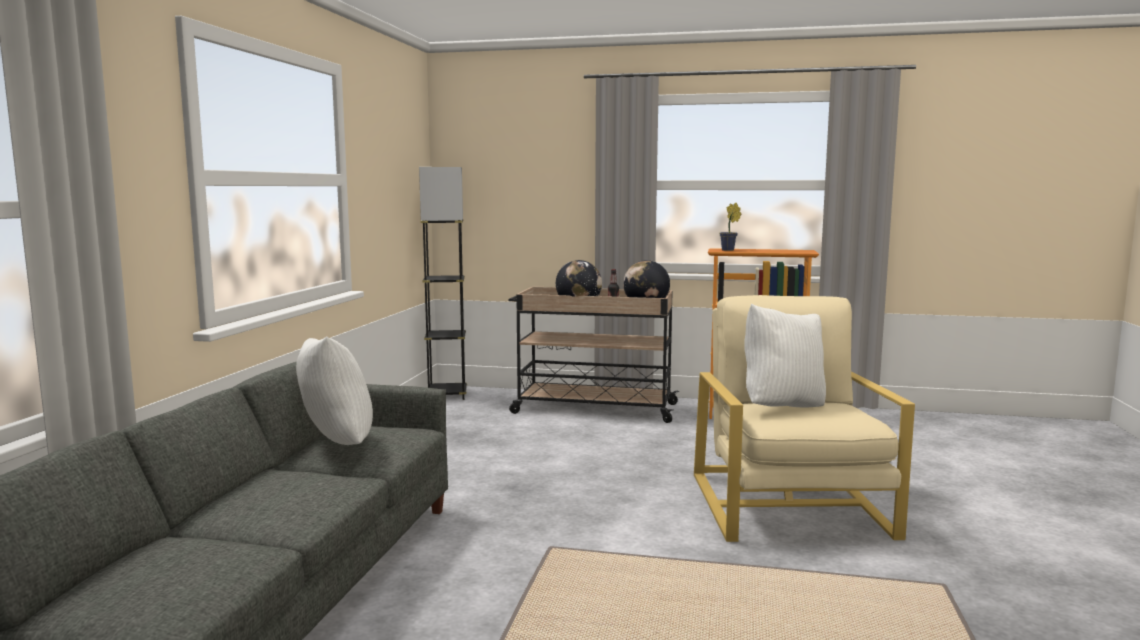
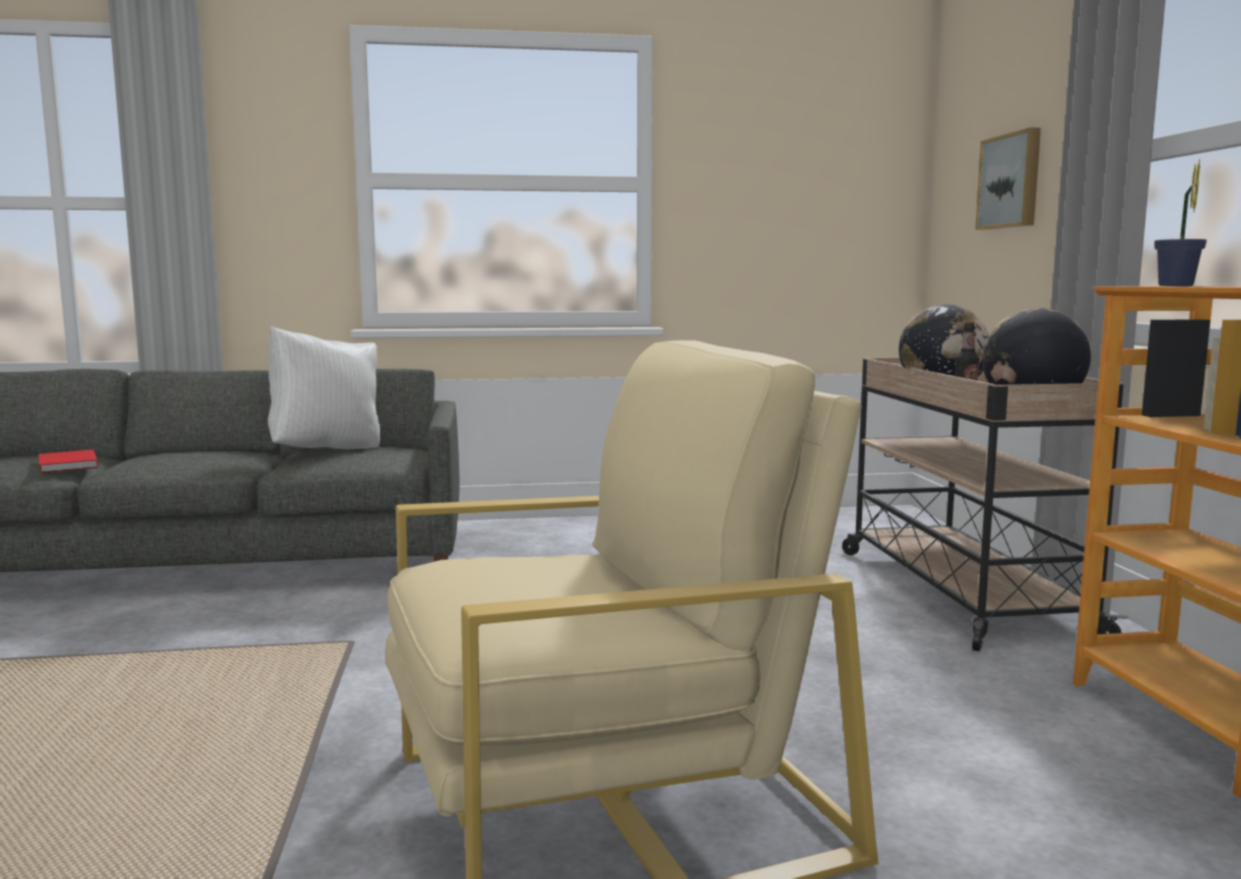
camera: 70 degrees right, 0 degrees up
(236, 542) = (67, 465): none -> red book
(447, 395) = (868, 515): grey floor lamp -> none
(528, 187) = (1011, 181): none -> picture
(782, 407) = (559, 569): white pillow -> none

